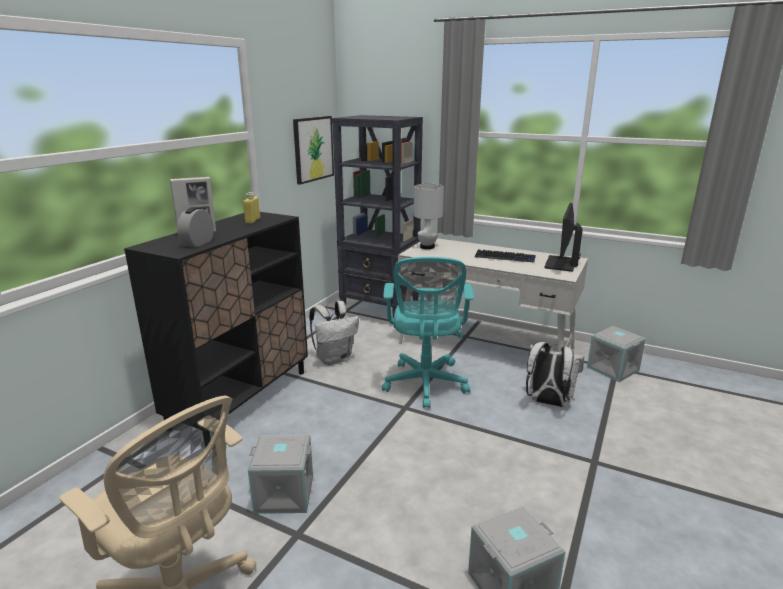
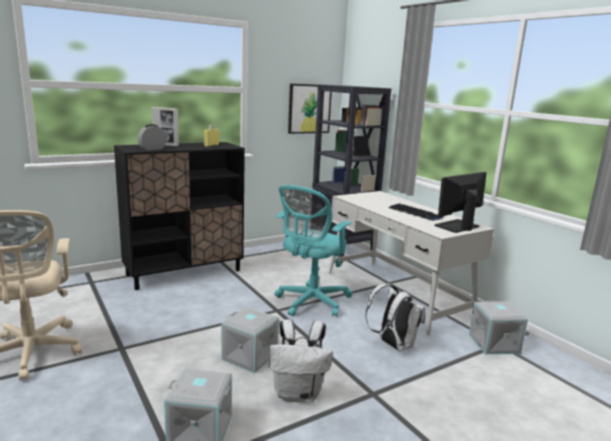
camera: 30 degrees right, 5 degrees down
(283, 494) = (141, 327): grey storage box -> grey storage box (249, 356)
(334, 358) = (270, 269): white backpack -> white backpack (298, 394)
(427, 247) = (365, 195): white table lamp -> none

